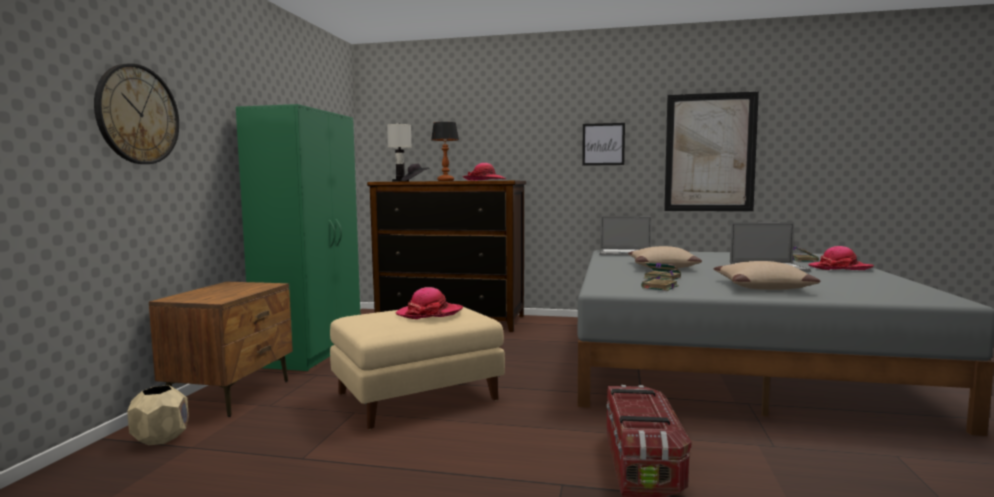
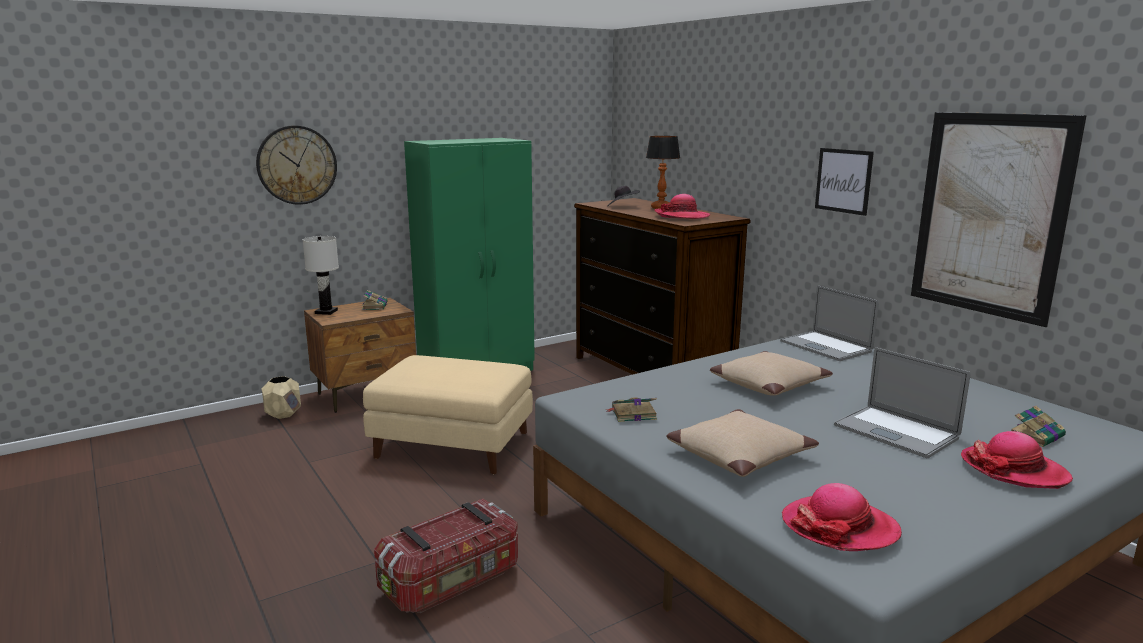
camera: 45 degrees right, 10 degrees up
(400, 181) = (629, 200): white table lamp -> white table lamp (326, 312)
(430, 313) = (460, 372): hat -> hat (839, 528)
(661, 278) = (691, 402): book -> book (375, 306)

